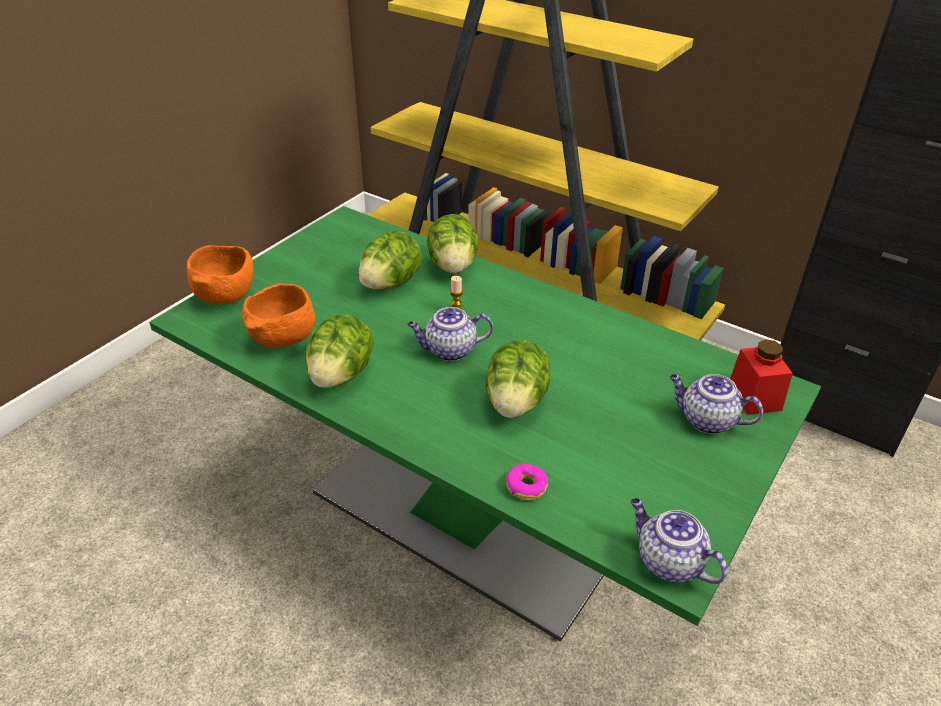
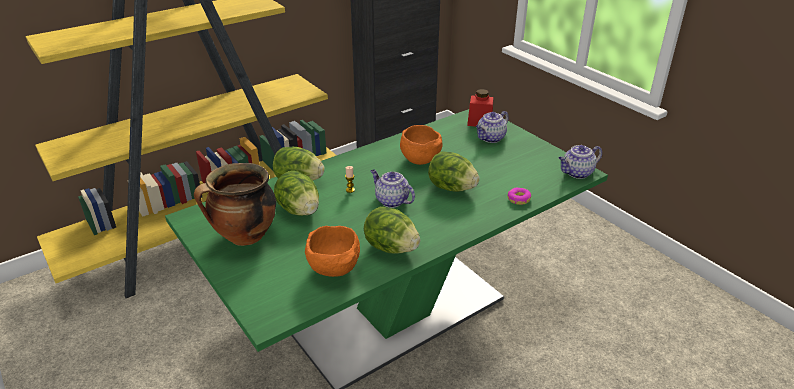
camera: 70 degrees left, 5 degrees down
(226, 296) = (252, 294): orange bowl -> orange bowl (419, 160)
(322, 262) = (244, 237): none -> cooking pot
(449, 350) = (391, 201): teapot -> teapot turned 120 degrees clockwise

